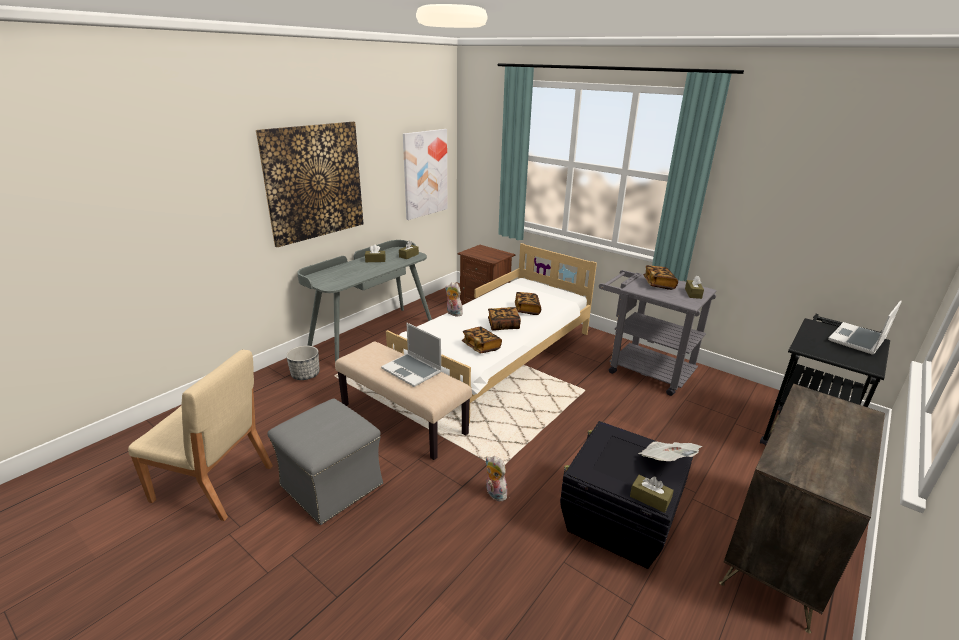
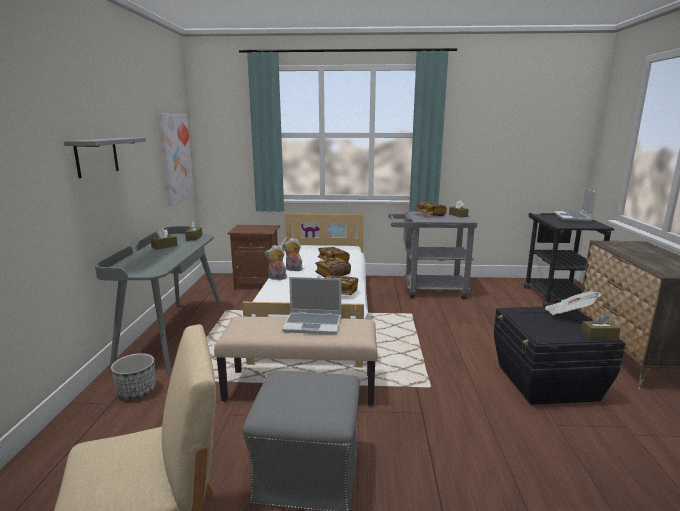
camera: 35 degrees left, 10 degrees down
(314, 182) = (96, 156): picture -> grey shelf
(494, 494) = (452, 406): plush toy -> plush toy (293, 269)

